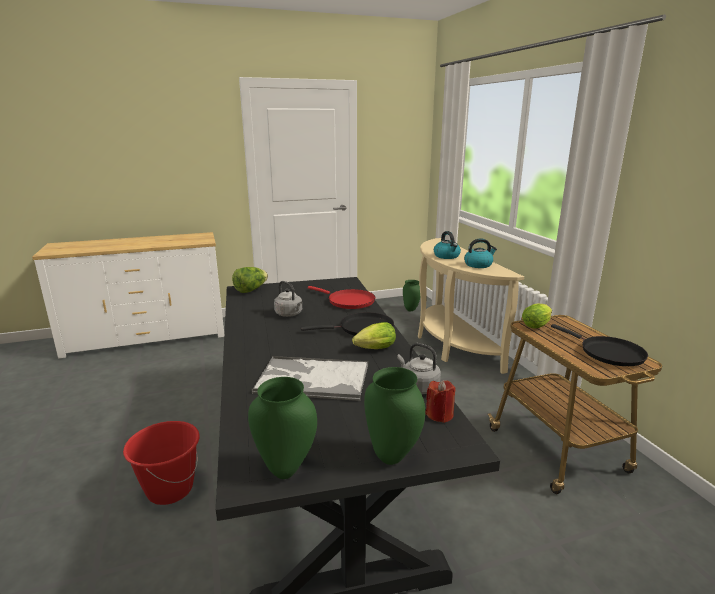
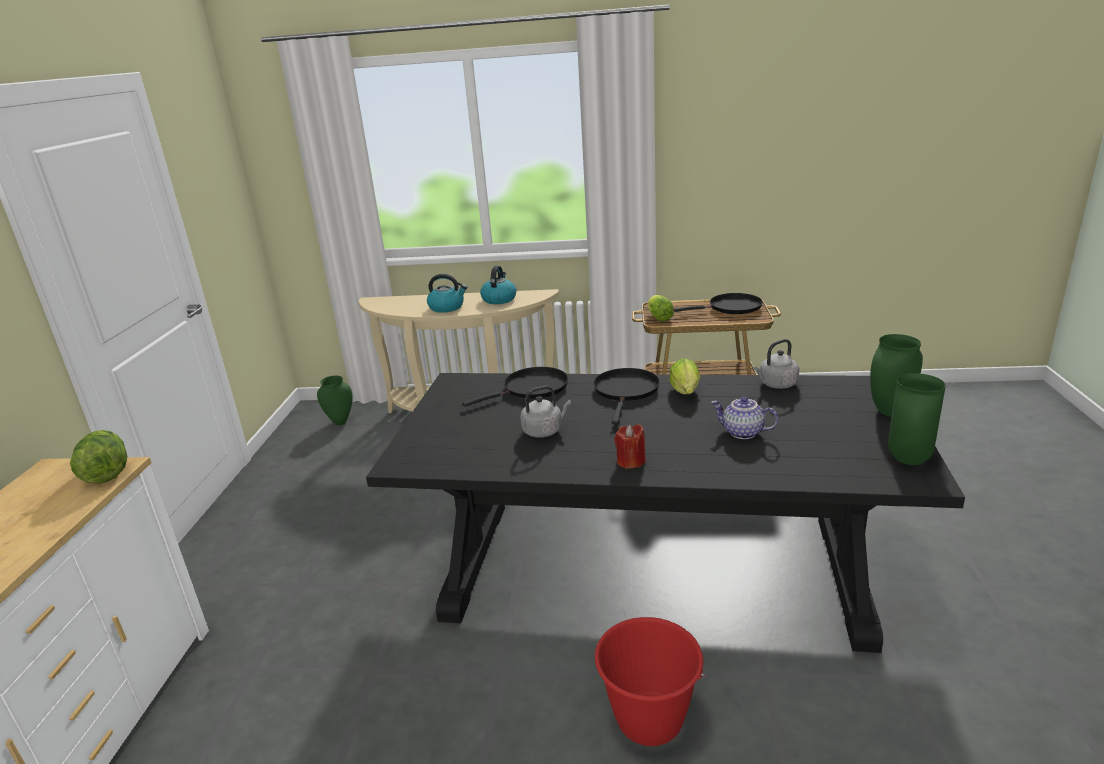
camera: 65 degrees left, 5 degrees up
(251, 290) = (412, 454): lettuce -> lettuce (107, 472)
(312, 379) = (742, 433): tray -> teapot
(348, 301) = (532, 388): red frying pan -> black frying pan
(439, 415) = (827, 384): red candle -> red candle (630, 461)

